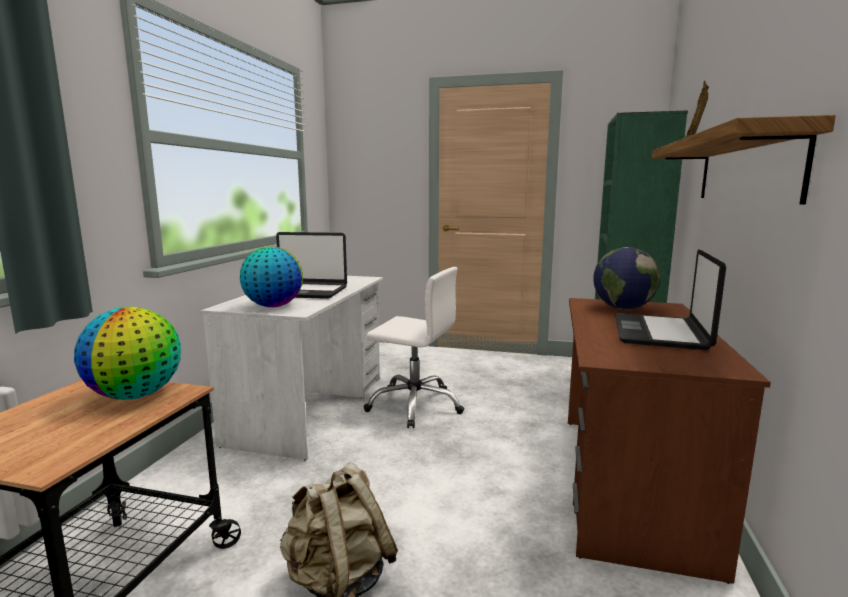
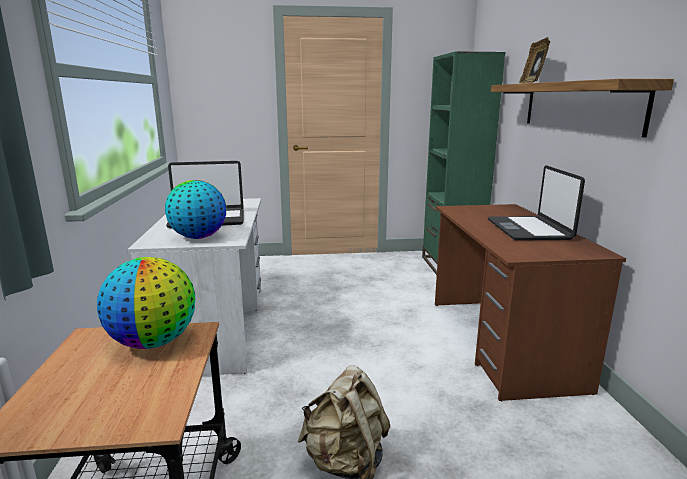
camera: 20 degrees left, 5 degrees up
(415, 405) = (308, 309): white office chair -> none
(623, 308) = (483, 211): globe -> none

